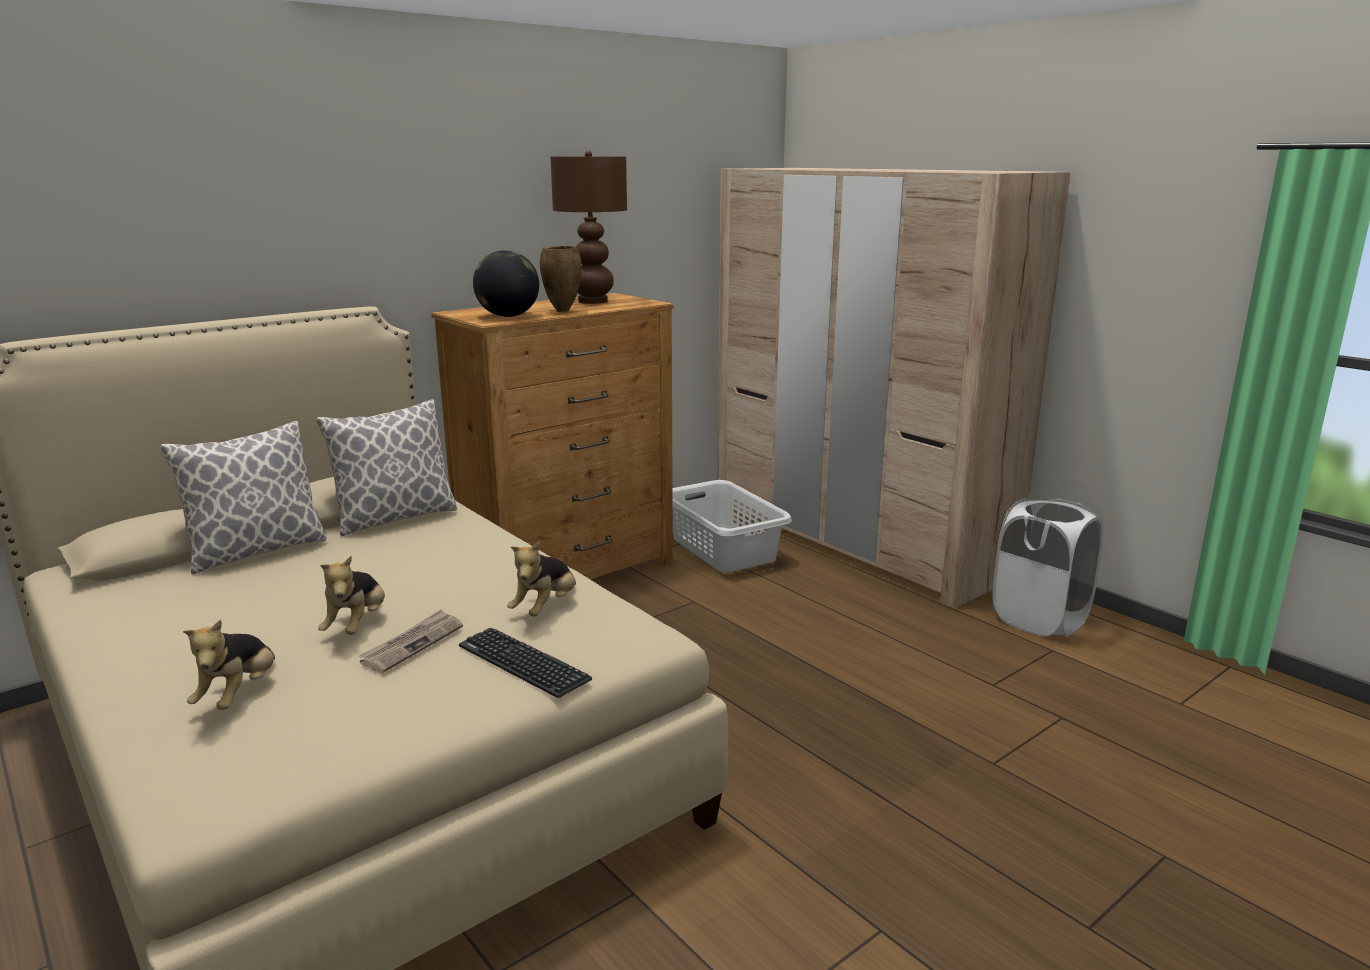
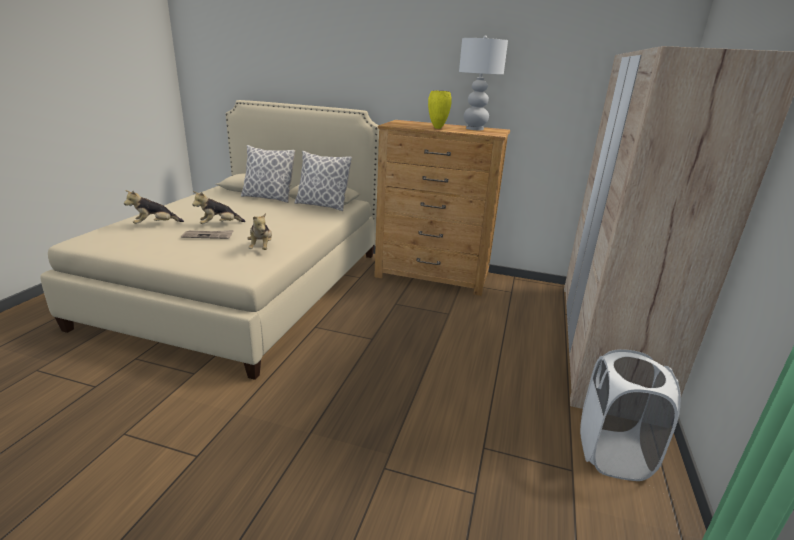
camera: 55 degrees right, 5 degrees up
(508, 316) = (407, 125): globe -> none
(523, 663) = (204, 255): keyboard -> none
(545, 608) = (261, 248): plush toy -> plush toy turned 90 degrees counterclockwise
(562, 311) = (437, 128): brown vase -> yellow vase
(593, 301) = (474, 129): brown table lamp -> white table lamp
(723, 549) = (519, 304): white laundry basket -> none

